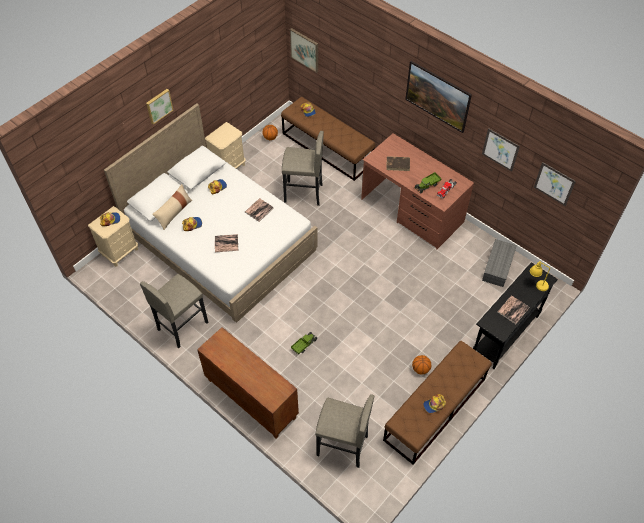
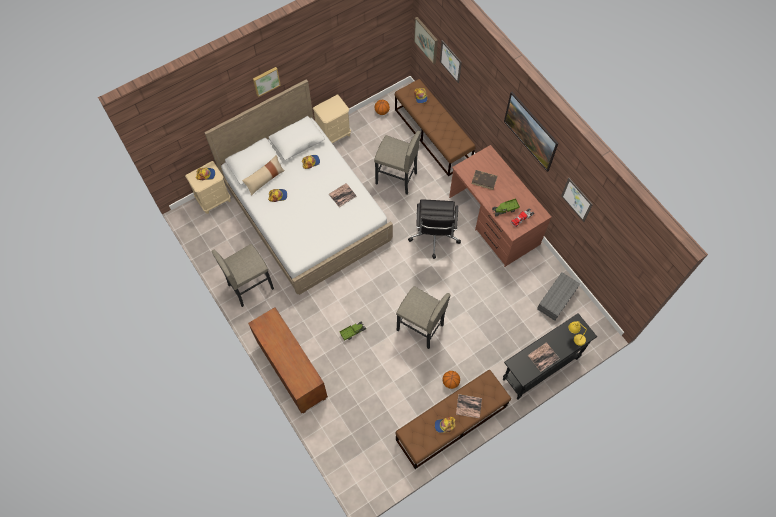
camera: 15 degrees right, 10 degrees up
(226, 243) = (303, 222): book -> book (468, 406)
(342, 446) = (358, 435): grey stool -> grey stool (420, 328)
(358, 237) = (434, 236): none -> black office chair
(554, 184) = (617, 248): picture -> picture (450, 61)

